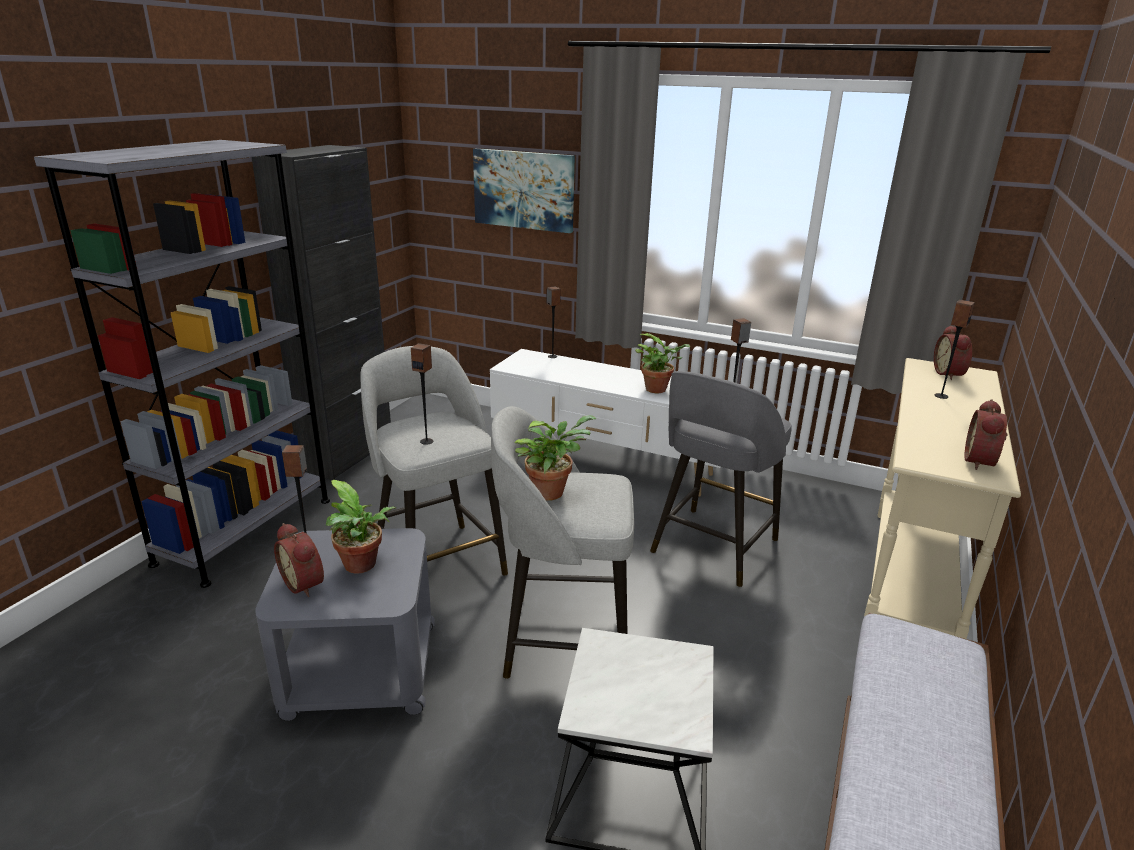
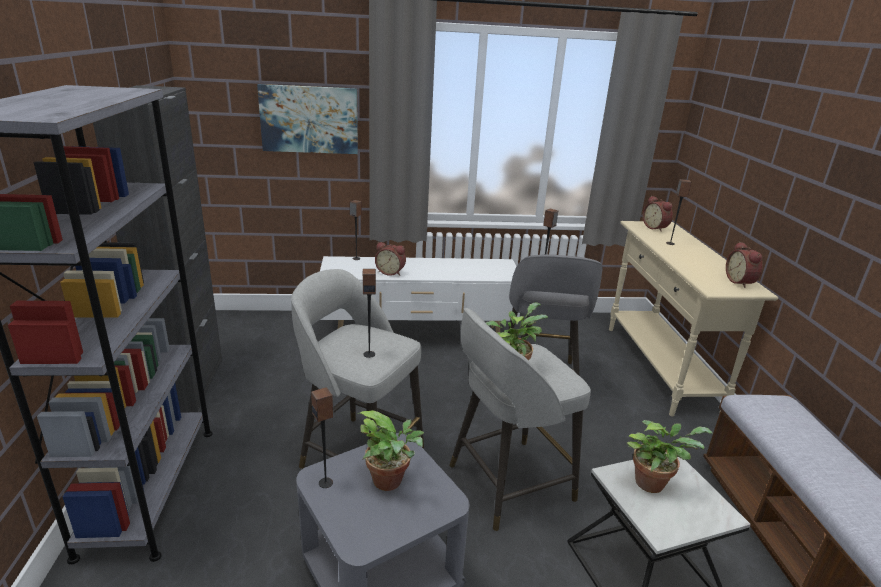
camera: 30 degrees left, 0 degrees up
(306, 583) = (360, 515): alarm clock -> alarm clock (391, 272)
(659, 389) = (461, 271): potted plant -> potted plant (652, 482)

